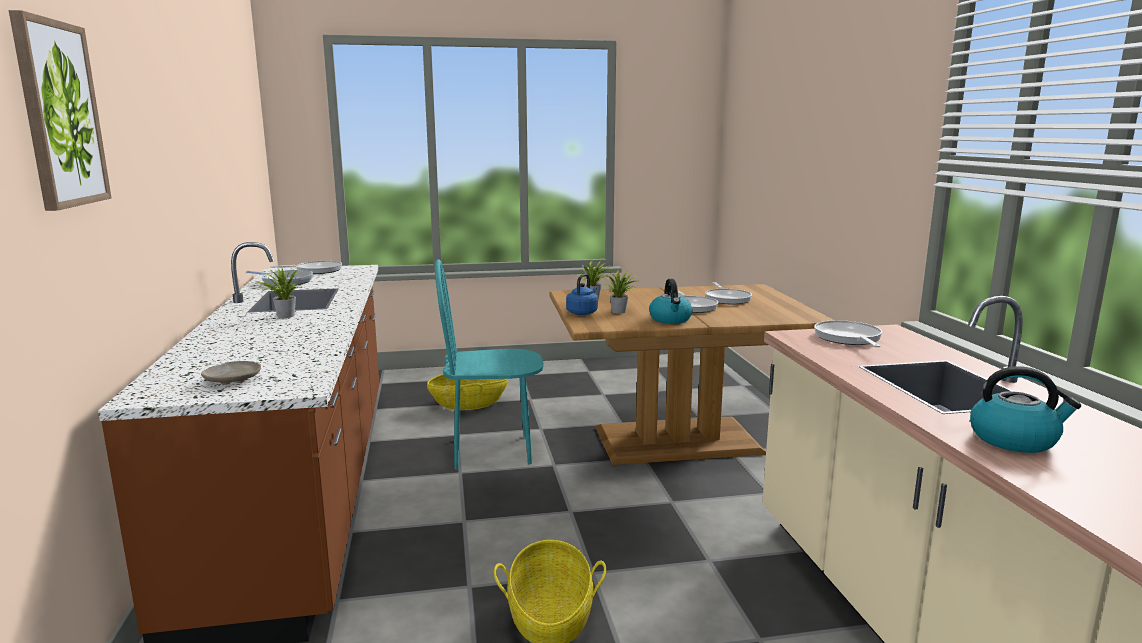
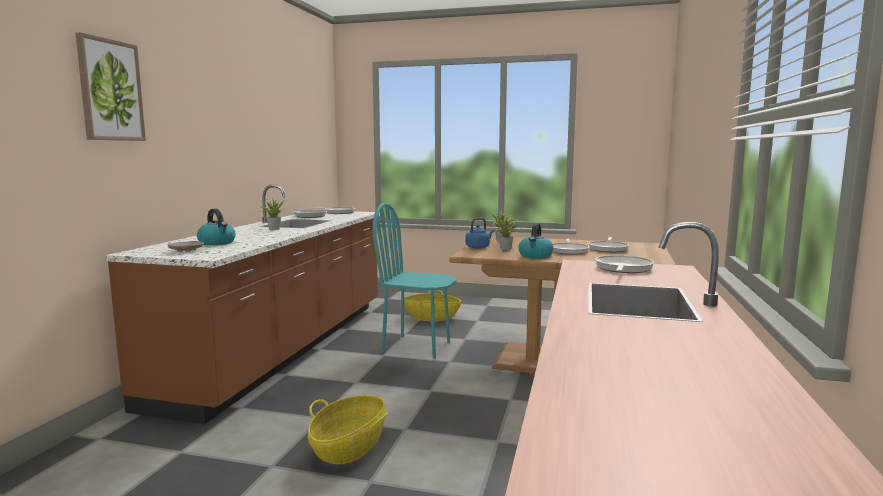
camera: 25 degrees right, 5 degrees down
(1014, 440) = (611, 334): kettle -> kettle (217, 243)

